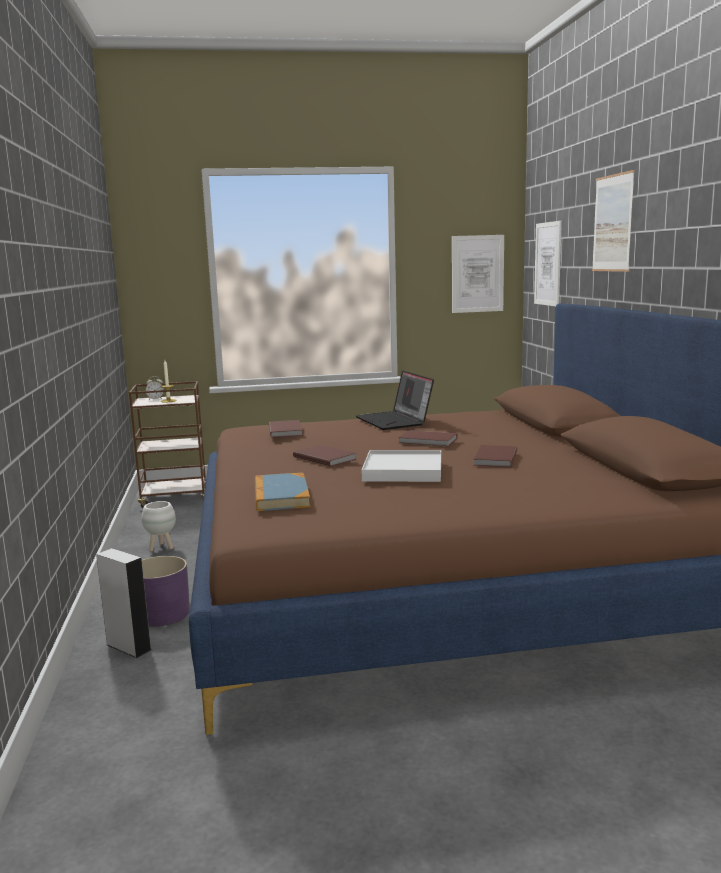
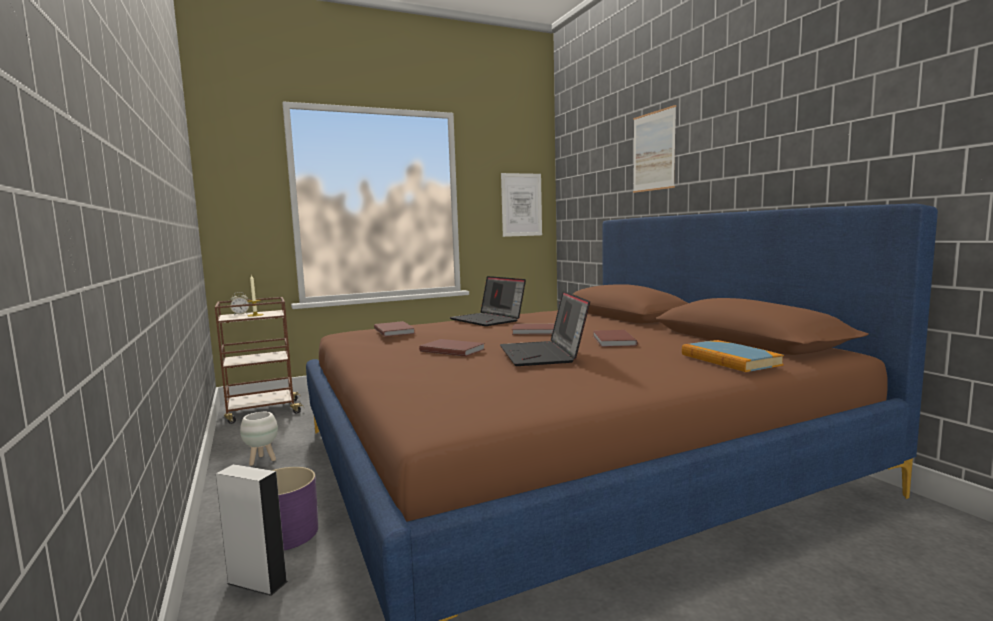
camera: 15 degrees left, 5 degrees down
(281, 496) = (440, 385): book -> book (729, 360)
(403, 470) = (543, 354): white tray -> laptop
(548, 264) = (583, 194): picture -> none

